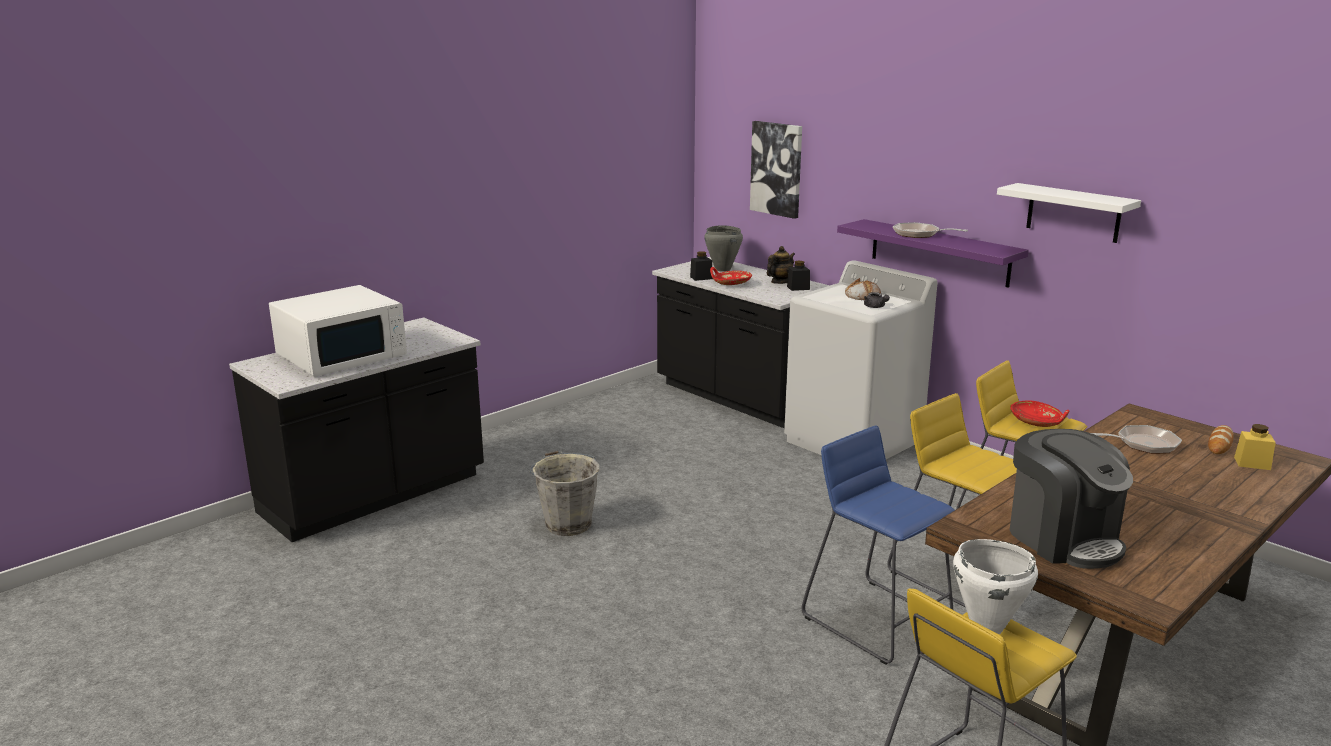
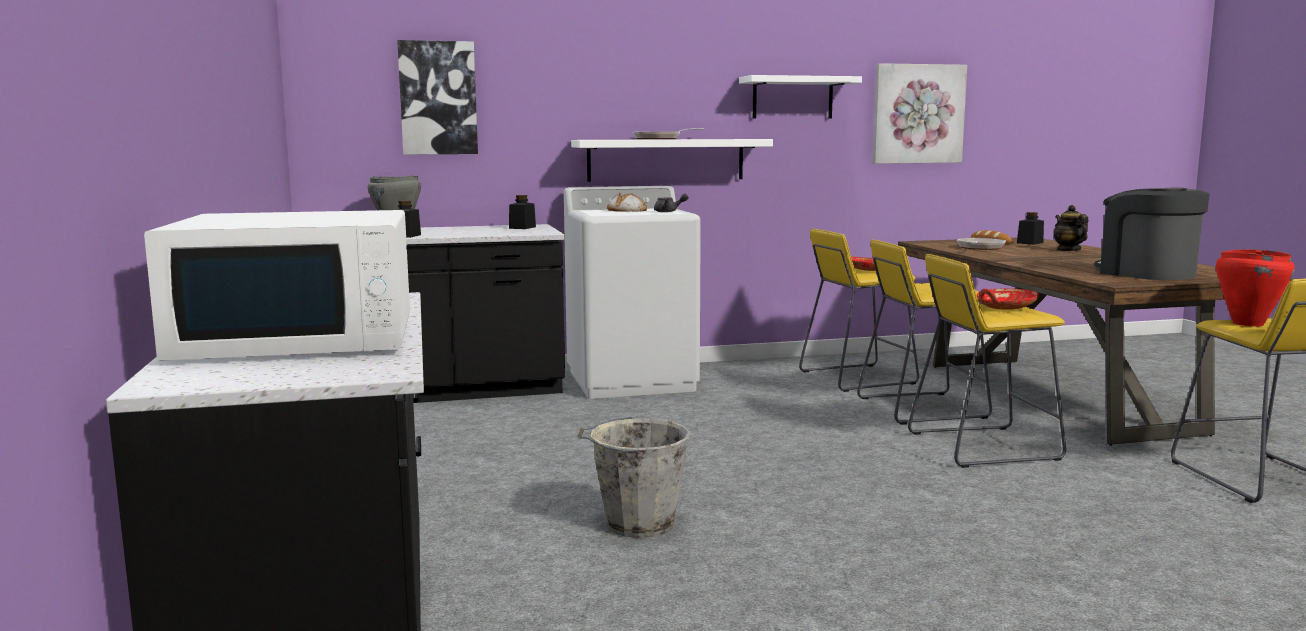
camera: 60 degrees left, 10 degrees down
(343, 355) = (301, 338): white microwave -> white microwave turned 90 degrees clockwise
(730, 284) = (454, 234): red bowl -> red bowl (1005, 308)
(779, 282) = (489, 228): teapot -> teapot (1068, 250)
(876, 620) = (982, 446): blue stool -> yellow stool
(939, 252) = (666, 160): purple shelf -> white shelf
(986, 626) = (1247, 324): white cooking pot -> red cooking pot
(1063, 539) = (1146, 273): coffee machine -> coffee machine turned 120 degrees counterclockwise
(1236, 257) = (917, 114): none -> picture
(1252, 463) = (1030, 243): yellow jar -> black jar

